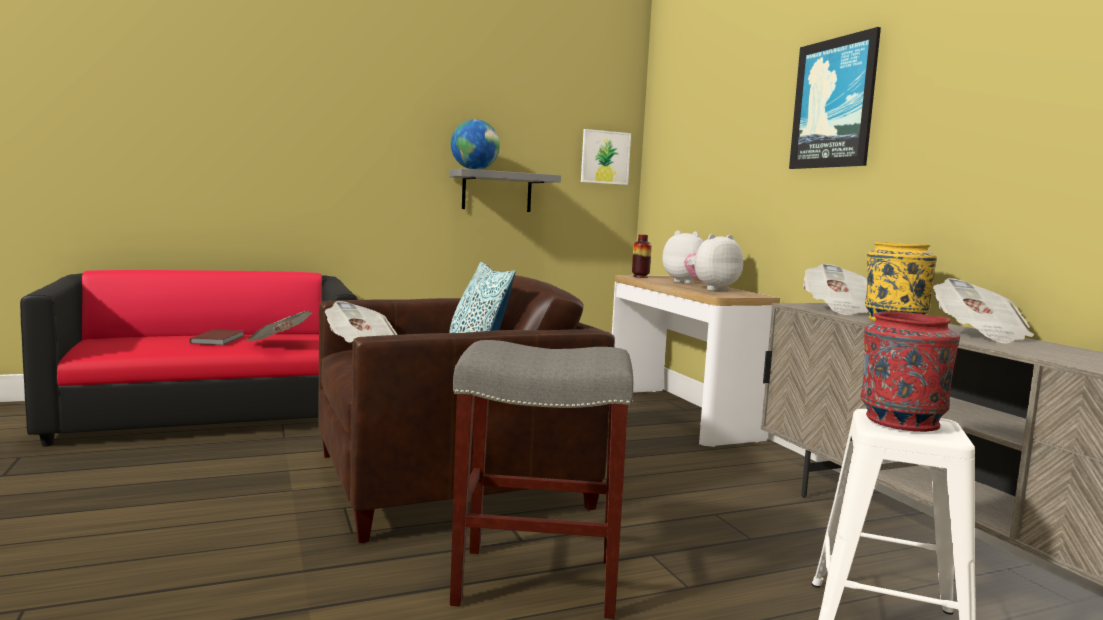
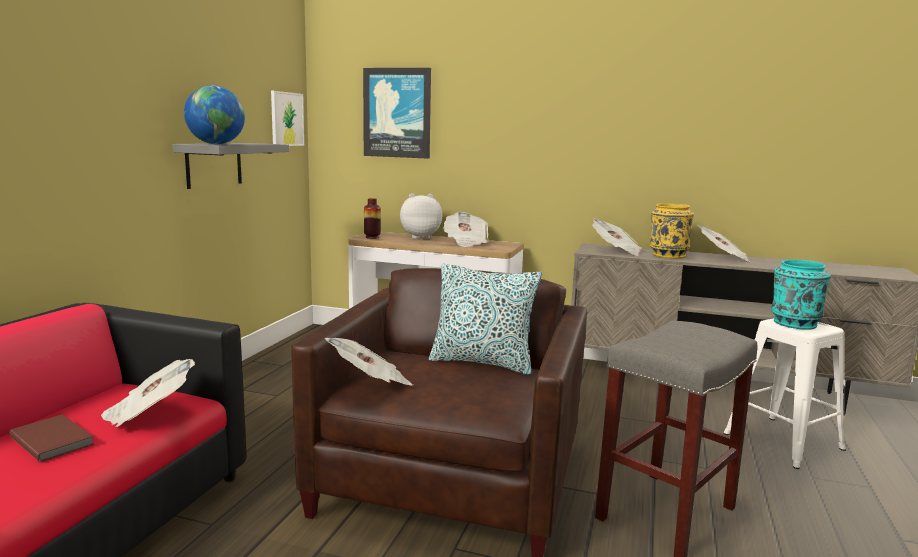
camera: 50 degrees left, 5 degrees up
(711, 289) = (465, 242): plush toy -> newspaper
(834, 103) = (564, 96): picture -> picture (397, 113)
(900, 421) = (794, 324): red vase -> turquoise vase

